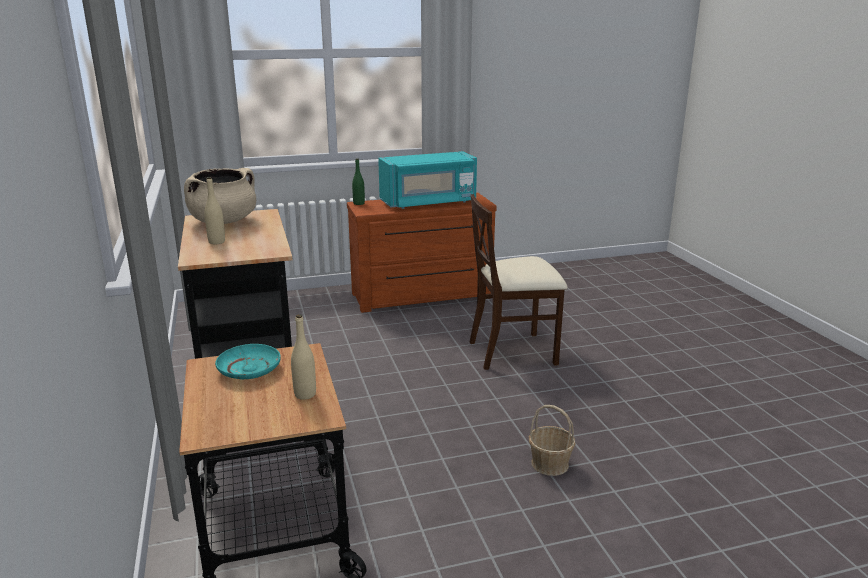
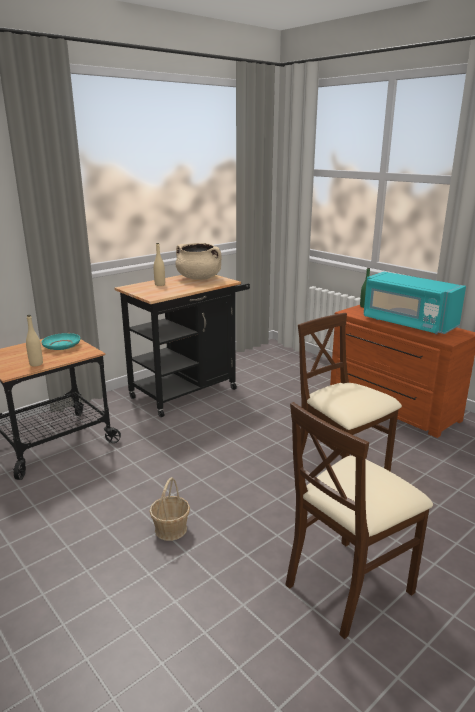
camera: 65 degrees right, 0 degrees up
(663, 393) = (348, 585): none -> beige chair

